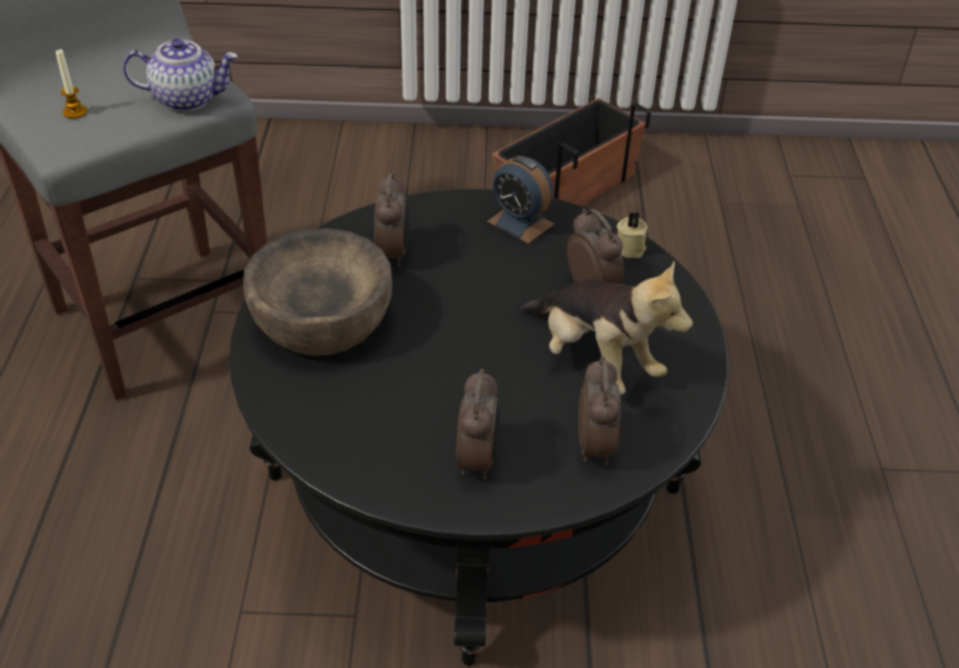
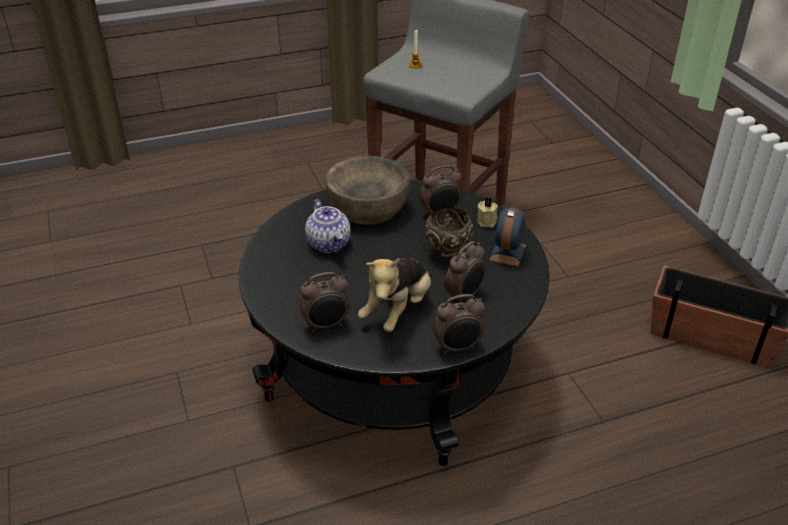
camera: 70 degrees right, 5 degrees down
(187, 99) = (453, 87): teapot -> teapot (329, 244)
(478, 459) = (294, 285): alarm clock -> alarm clock (458, 348)
(491, 275) = (447, 253): none -> brown bowl
(628, 248) = (519, 303): beige candle -> beige candle (487, 221)

